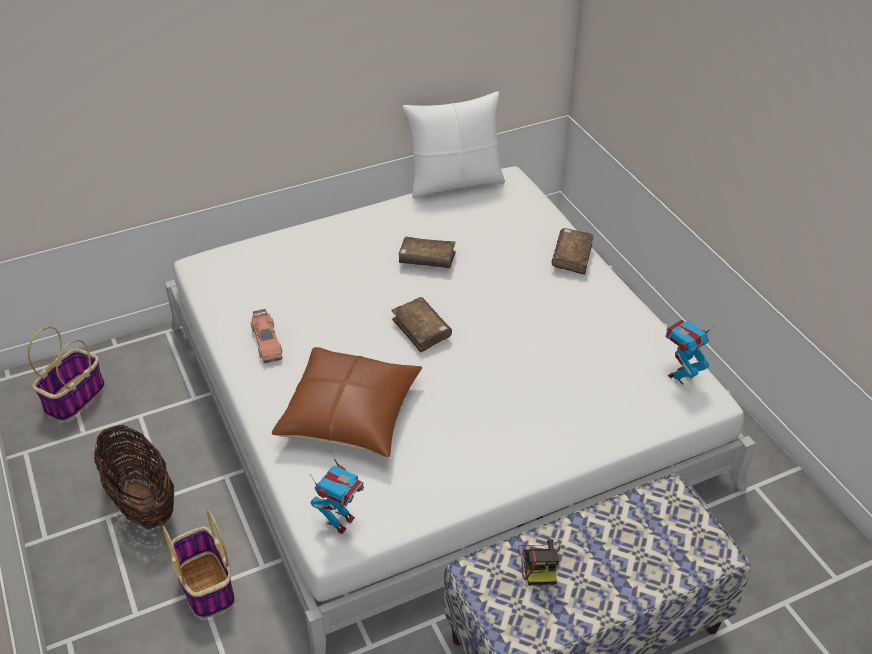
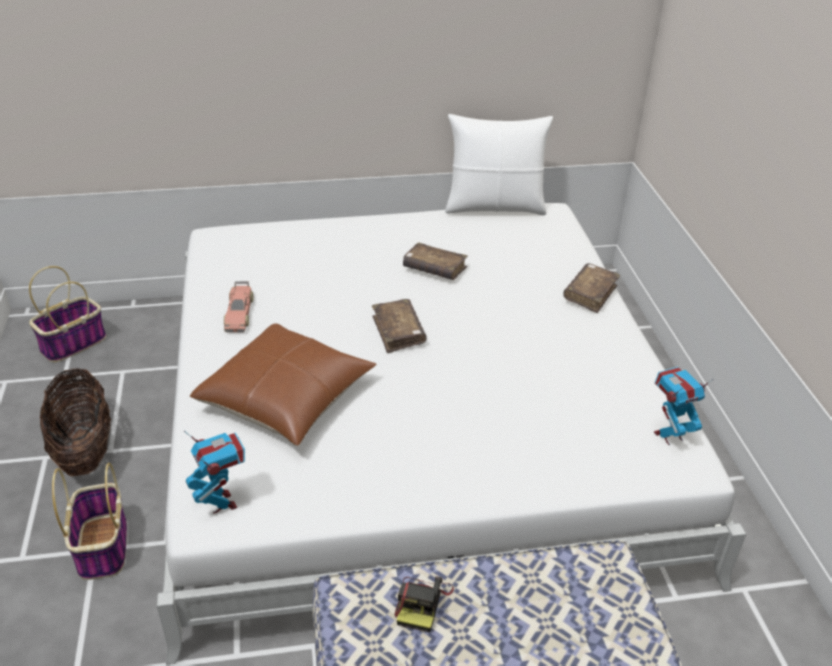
camera: 15 degrees right, 5 degrees down
(340, 521) = (222, 502): toy robot -> toy robot turned 75 degrees counterclockwise

